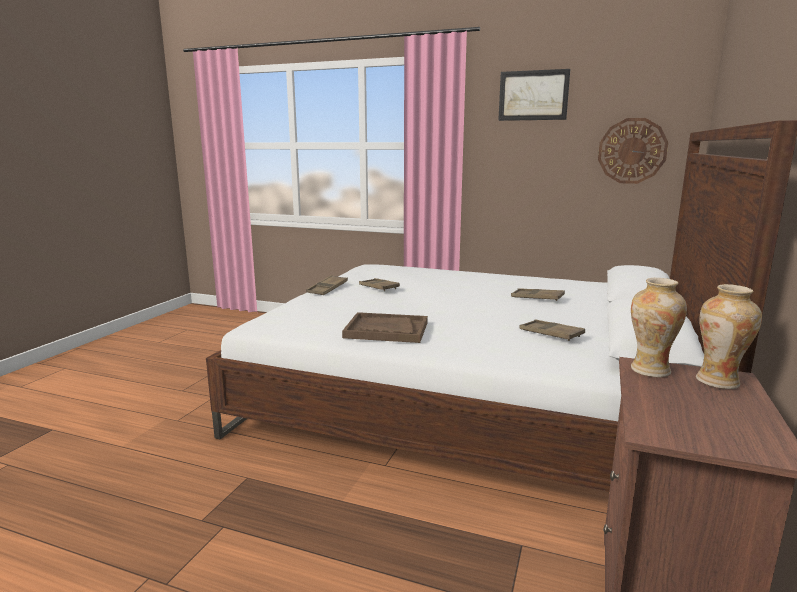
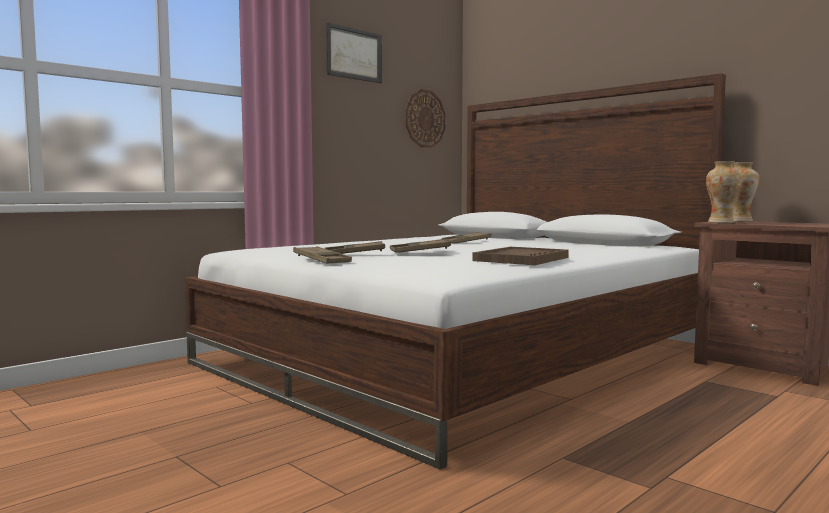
camera: 65 degrees left, 10 degrees down
(551, 334) = (568, 246): brown tray -> brown tray (420, 251)

